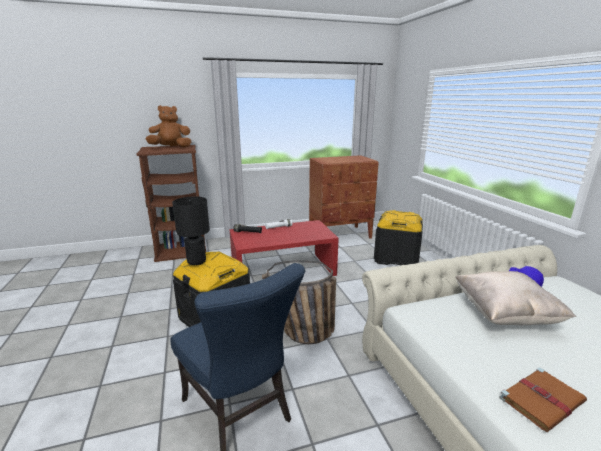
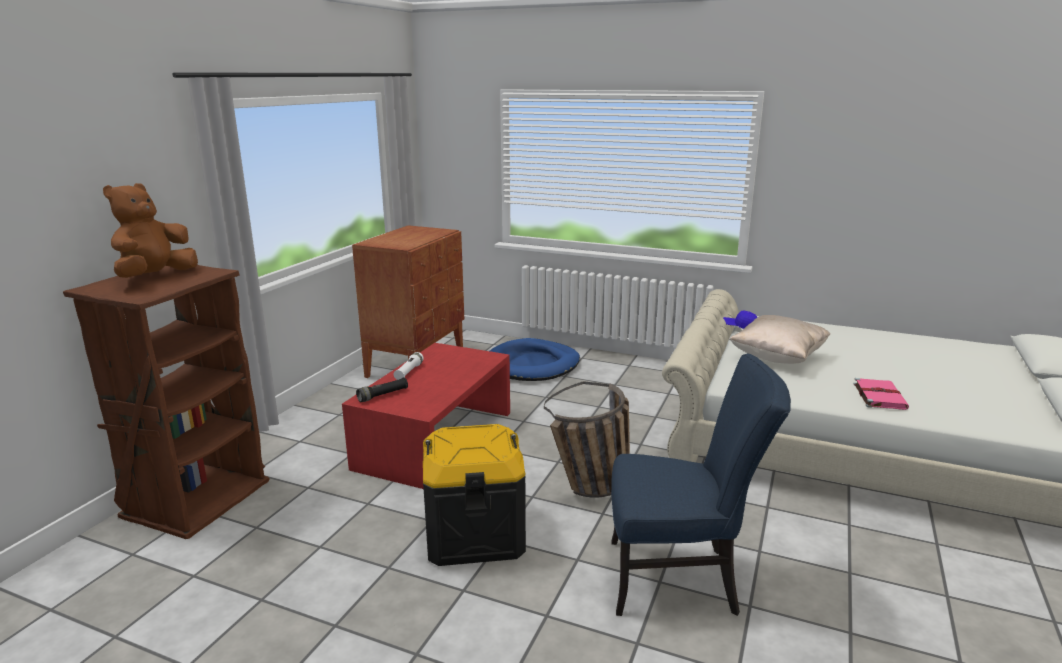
camera: 50 degrees left, 0 degrees up
(196, 263) = (455, 452): black table lamp -> none
(396, 258) = (532, 365): black storage box -> blue dog bed
(542, 400) = (879, 396): brown book -> pink book

